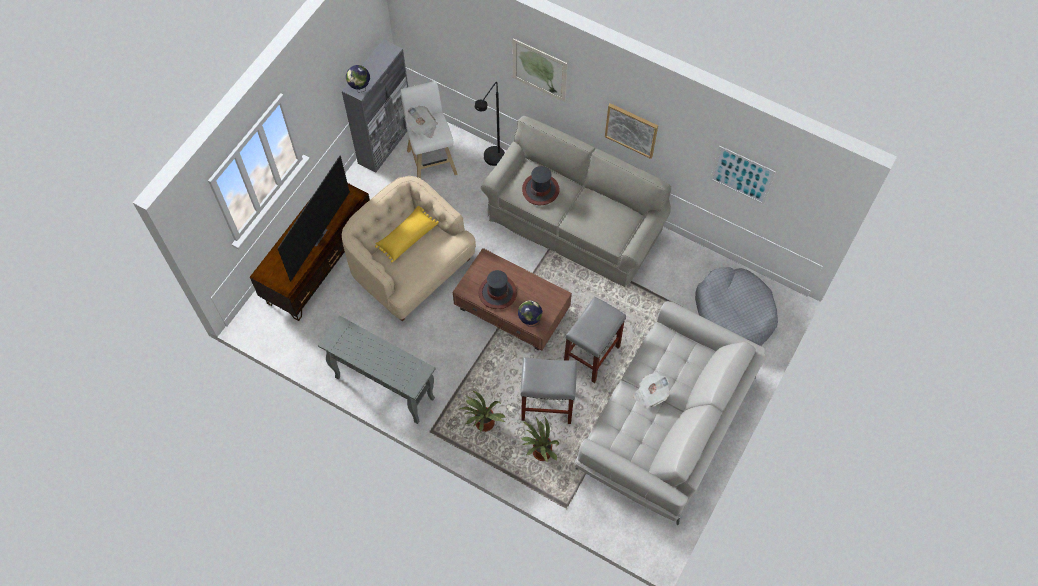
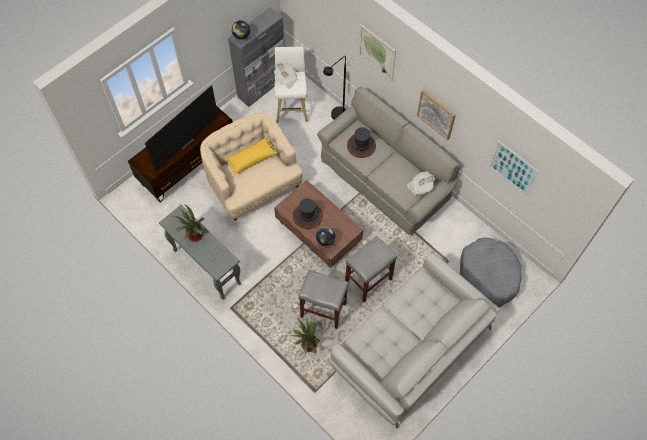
camera: 15 degrees right, 0 degrees up
(483, 424) = (271, 313): potted plant -> potted plant (194, 236)
(650, 394) = (400, 321): newspaper -> newspaper (419, 186)

